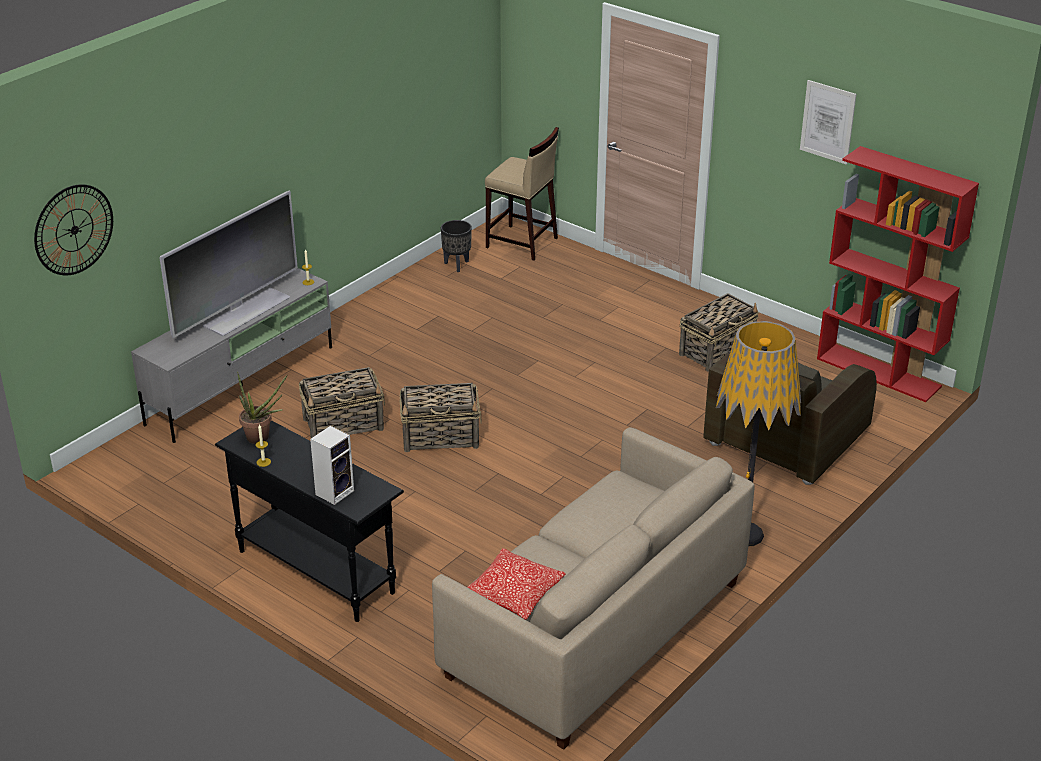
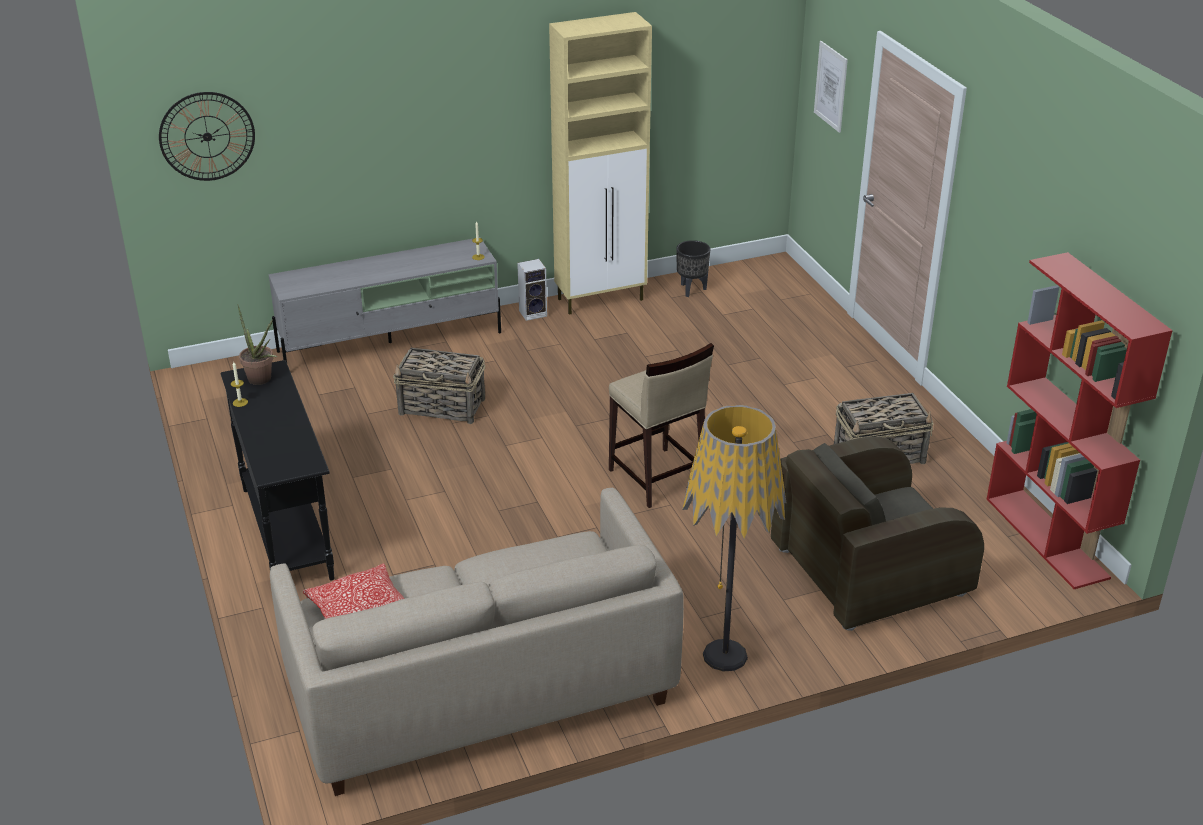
camera: 30 degrees right, 0 degrees up
(245, 311) = (397, 267): television -> none
(335, 491) = (269, 450): speaker -> speaker (533, 313)
(390, 294) = (601, 299): none -> beige cabinet
(441, 437) = (518, 448): basket -> none
(522, 243) = (777, 286): beige stool -> beige stool (657, 478)
(827, 122) = (1045, 215): picture -> picture (831, 86)

